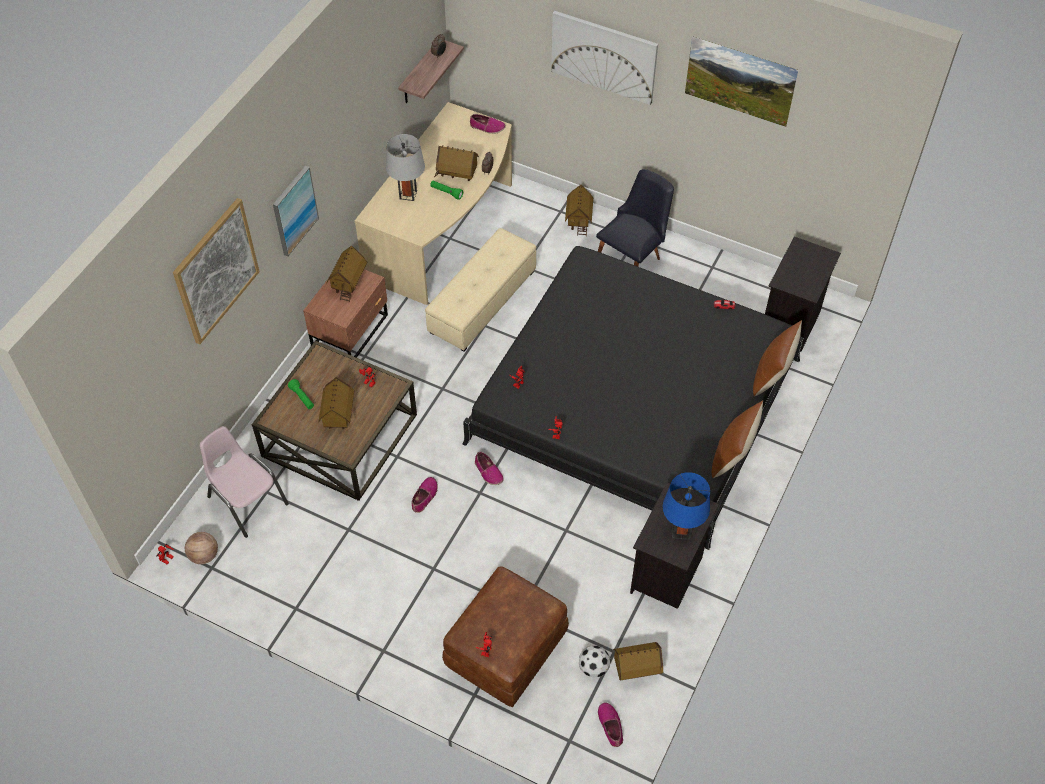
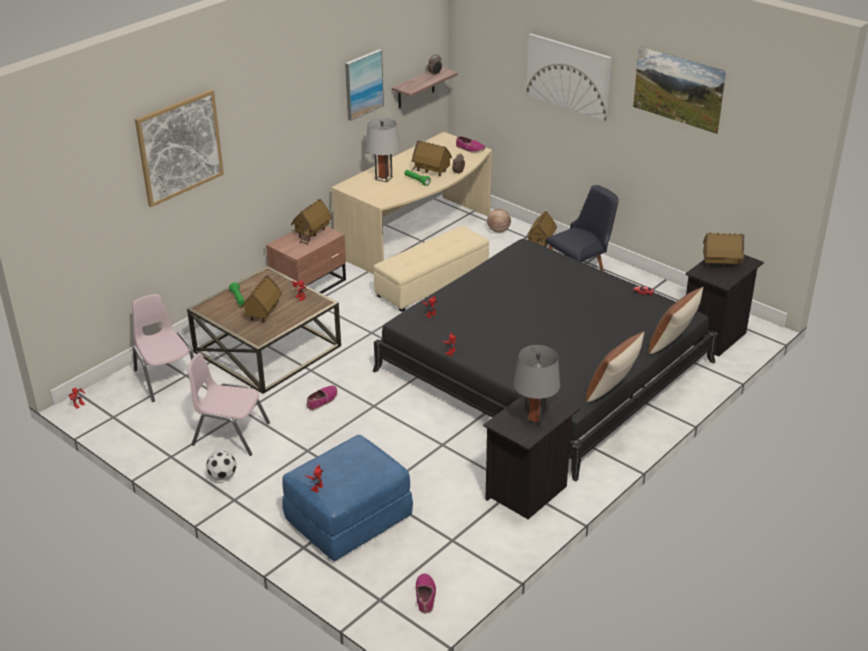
camera: 15 degrees right, 20 degrees down
(204, 555) = (111, 408): basketball -> basketball (498, 231)
(294, 210) = (269, 140): picture -> picture (363, 84)
(346, 564) = (230, 434): none -> pink chair
(488, 472) = (388, 393): shoe -> none
(506, 650) = (348, 520): brown ottoman -> blue ottoman
(593, 667) = (427, 548): football -> football (223, 476)
(637, 668) = (469, 557): toy house -> toy house (721, 264)
(681, 531) = (534, 421): blue table lamp -> grey table lamp

